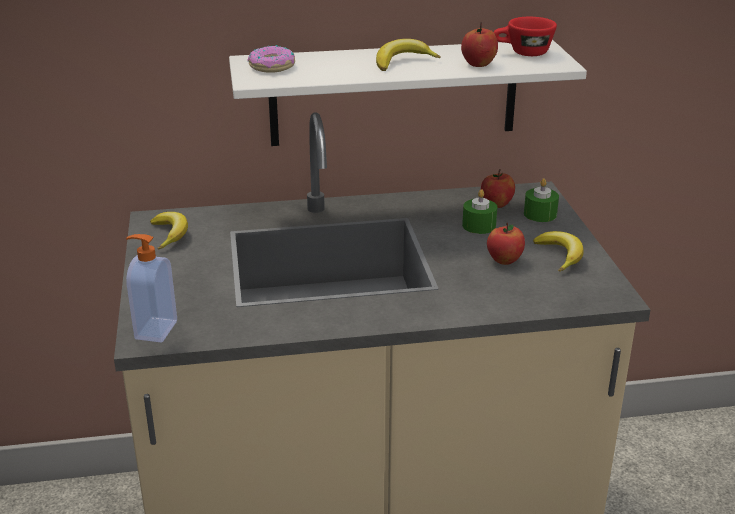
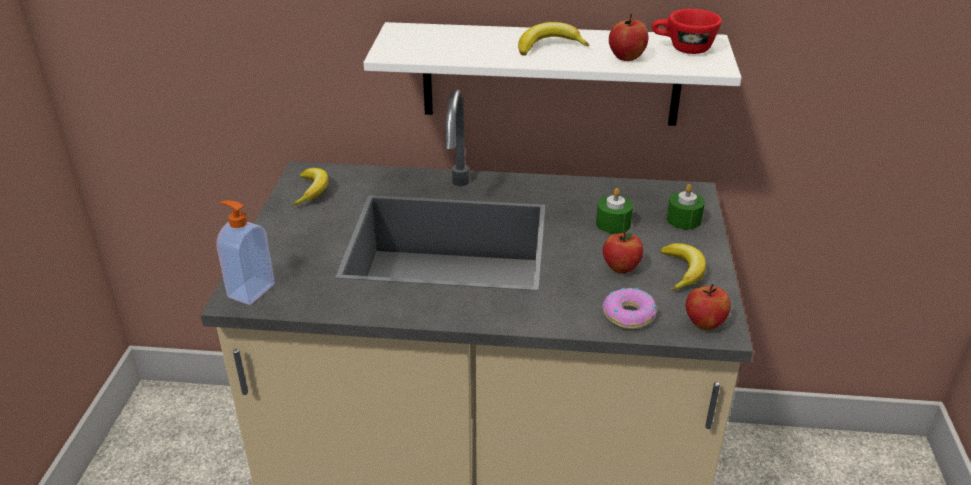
camera: 15 degrees right, 5 degrees up
(272, 67) = (416, 39): donut -> donut (629, 315)
(496, 204) = (643, 202): apple -> apple (704, 323)

